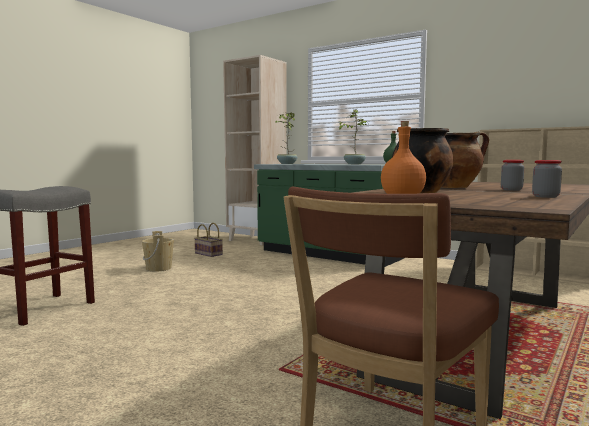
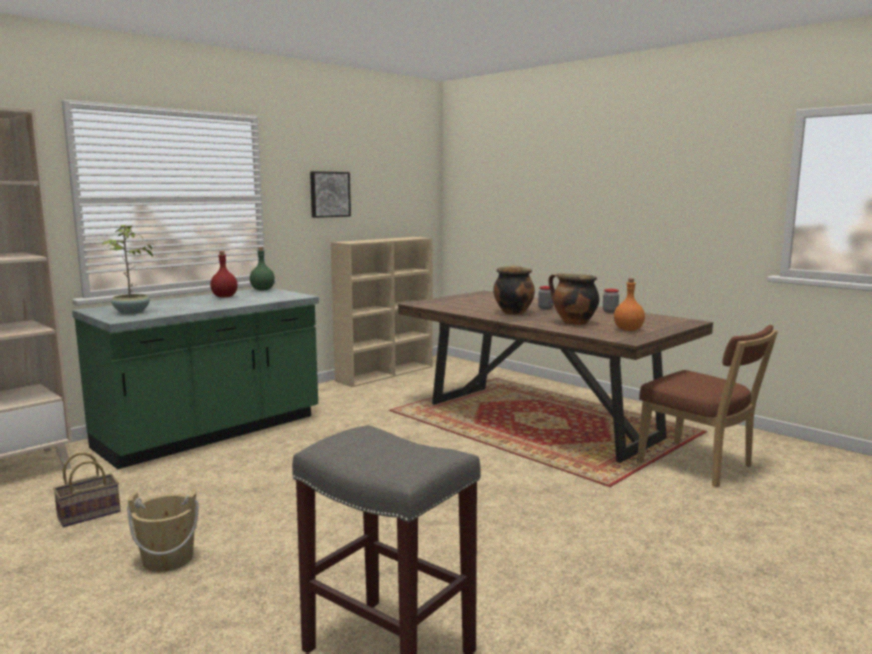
camera: 80 degrees left, 5 degrees up
(354, 164) = (225, 296): potted plant -> red bottle
(495, 86) = (329, 194): none -> picture

